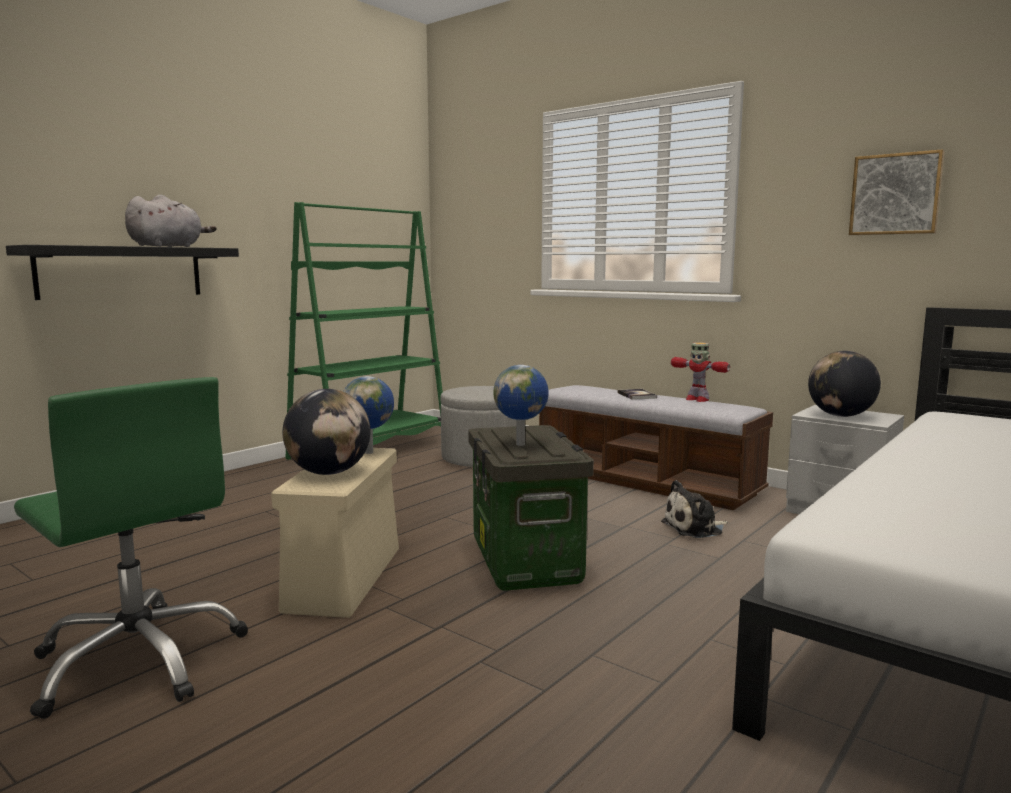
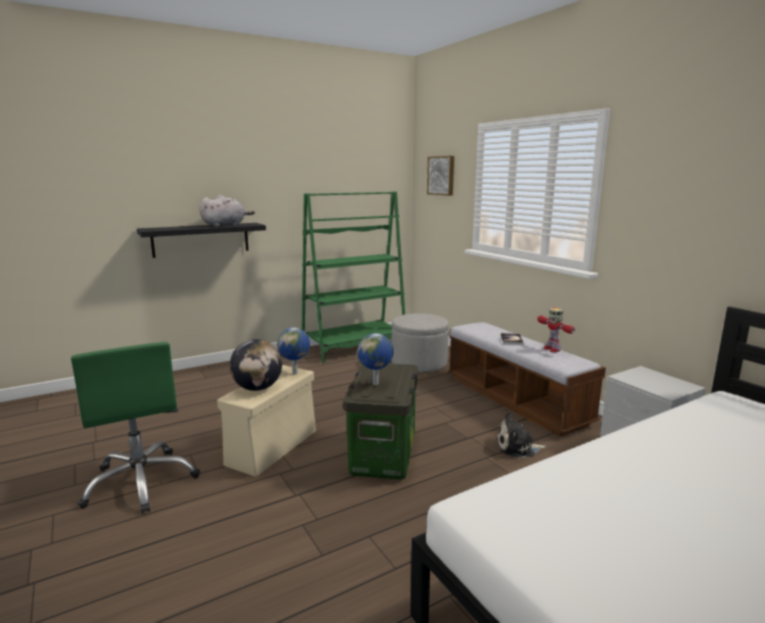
camera: 20 degrees right, 5 degrees up
(841, 416) = (647, 382): globe -> none
(895, 194) = (715, 210): picture -> picture (441, 175)

